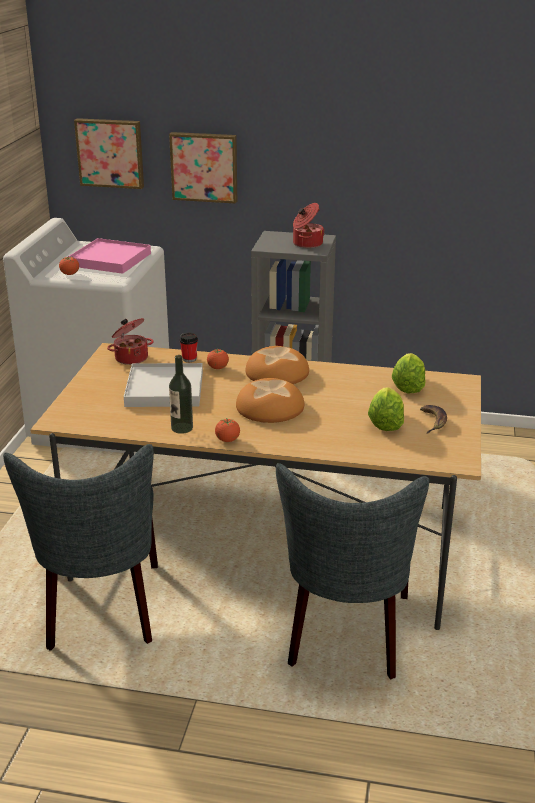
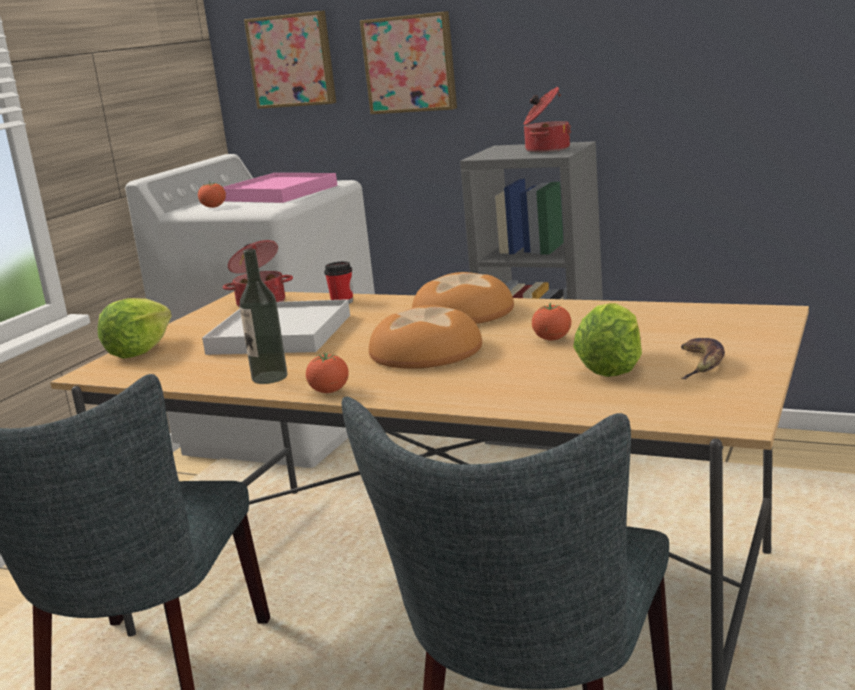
camera: 15 degrees right, 10 degrees down
(218, 368) = (376, 310): tomato -> tomato (552, 339)
(408, 386) = (672, 322): lettuce -> lettuce (139, 351)

